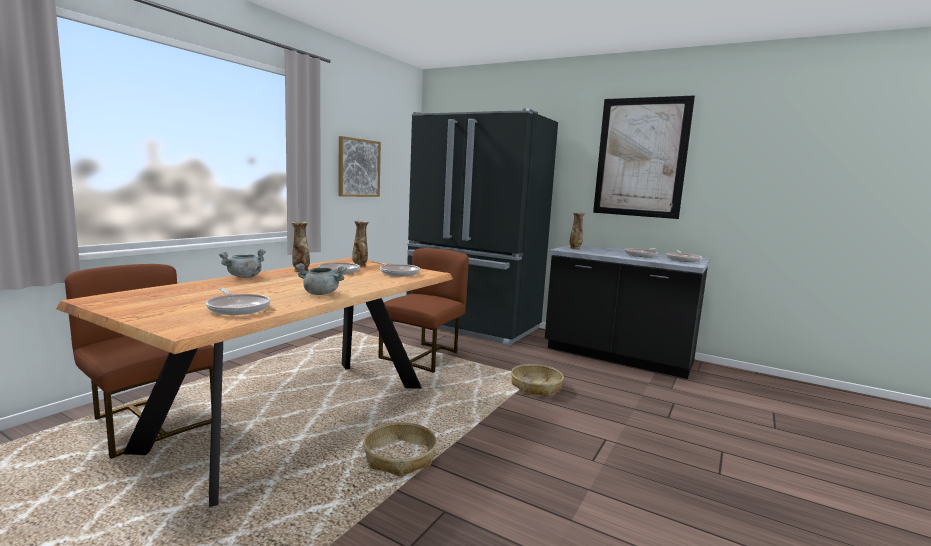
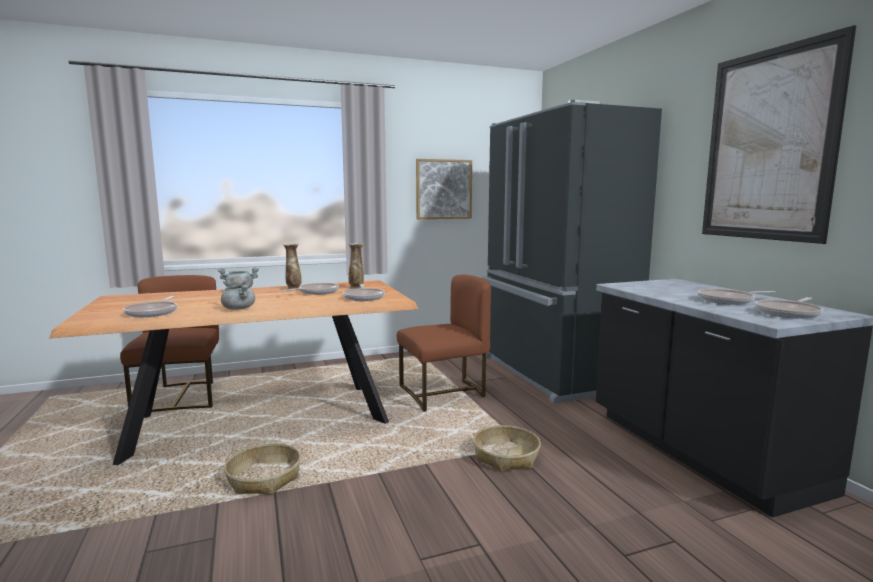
camera: 40 degrees right, 0 degrees up
(575, 248) = (644, 285): vase -> none

